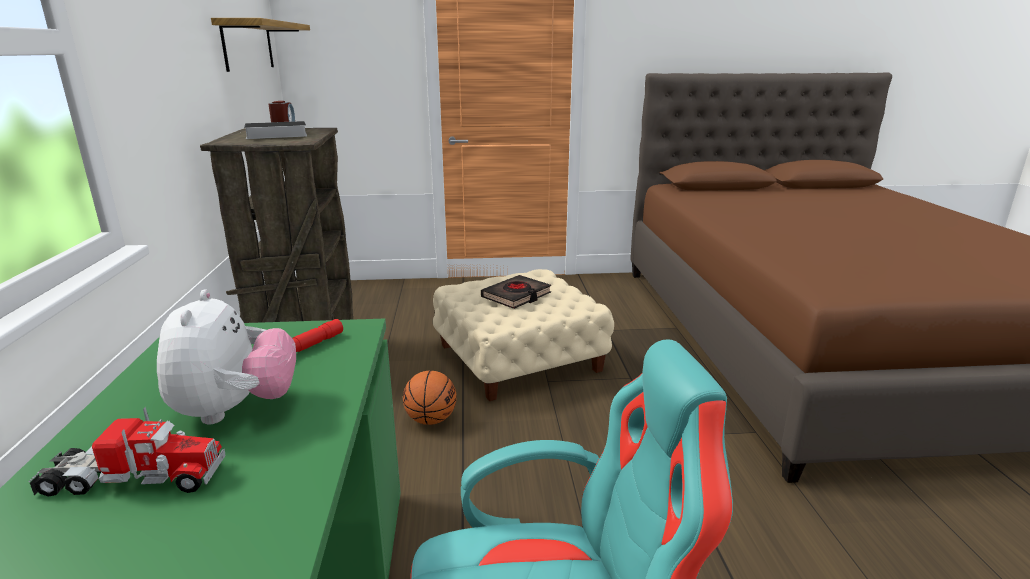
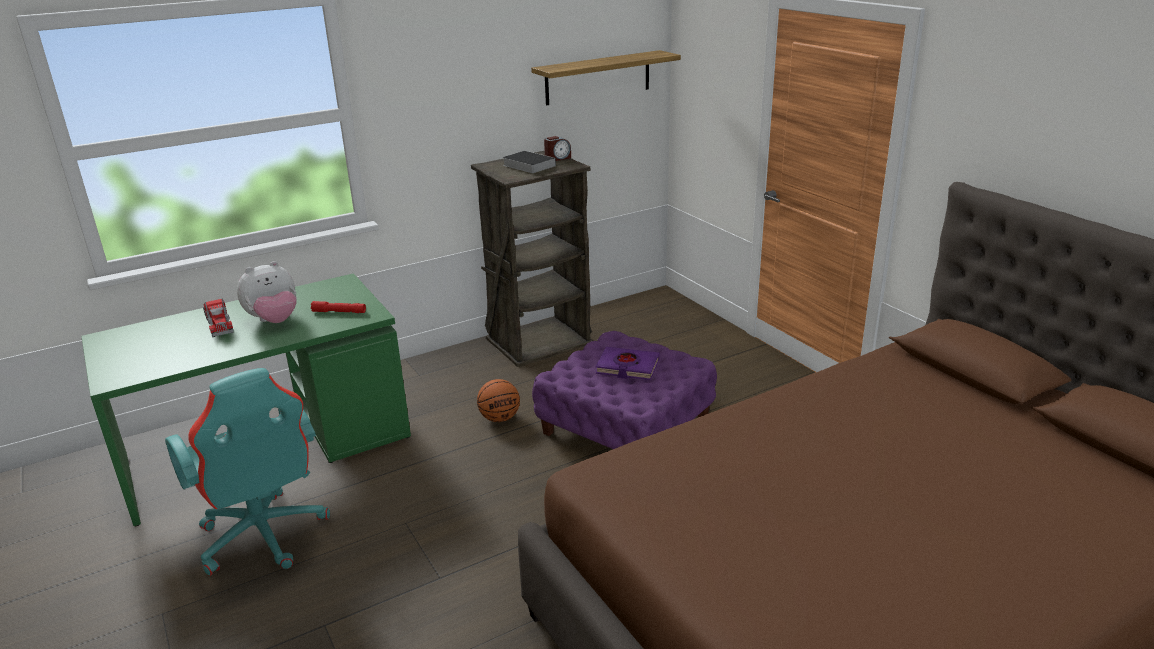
camera: 65 degrees right, 5 degrees up
(516, 296) = (627, 367): black book -> purple book
(519, 358) = (626, 426): beige ottoman -> purple ottoman

